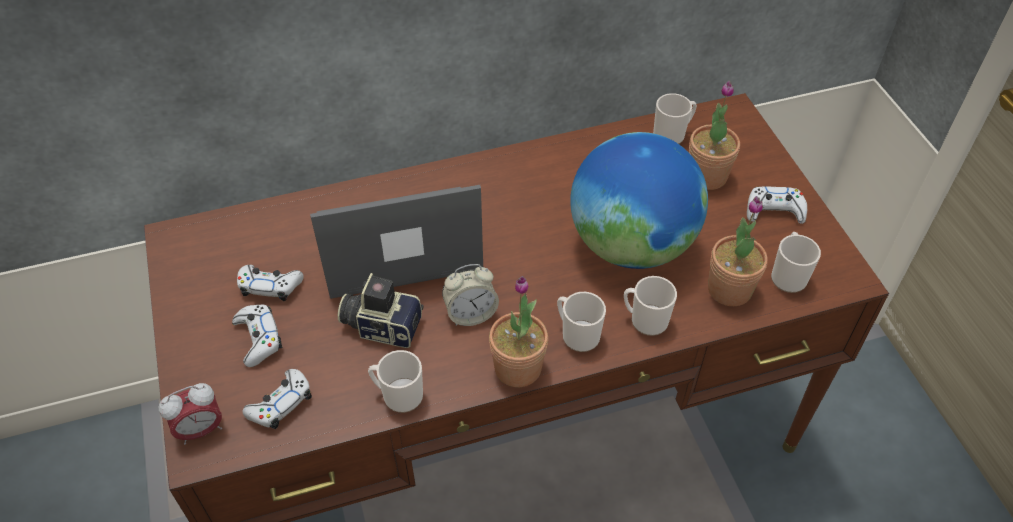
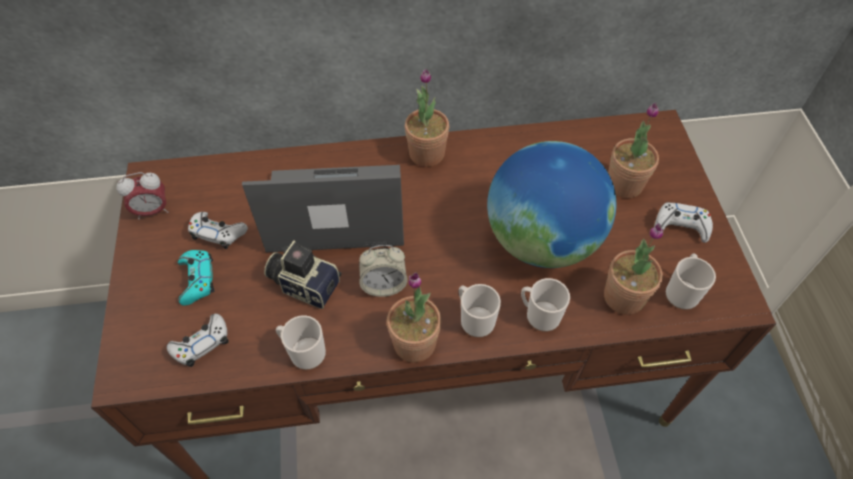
camera: 10 degrees right, 5 degrees up
(201, 430) = (129, 357): alarm clock -> alarm clock (152, 211)
(258, 338) = (197, 280): white game controller -> turquoise game controller
(487, 172) = (426, 154): none -> potted plant
(672, 134) = (600, 140): mug -> none

